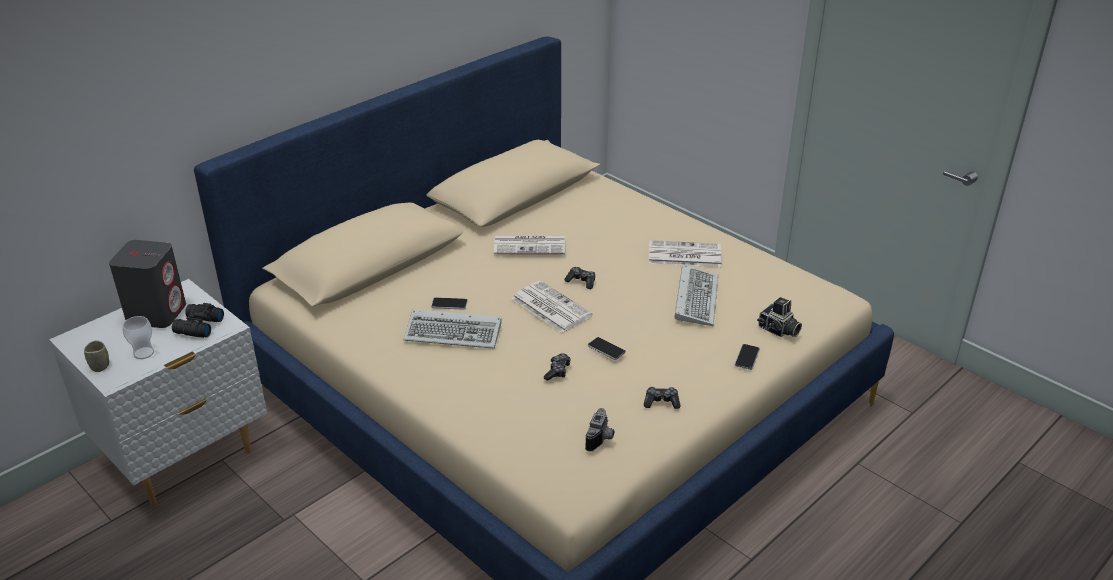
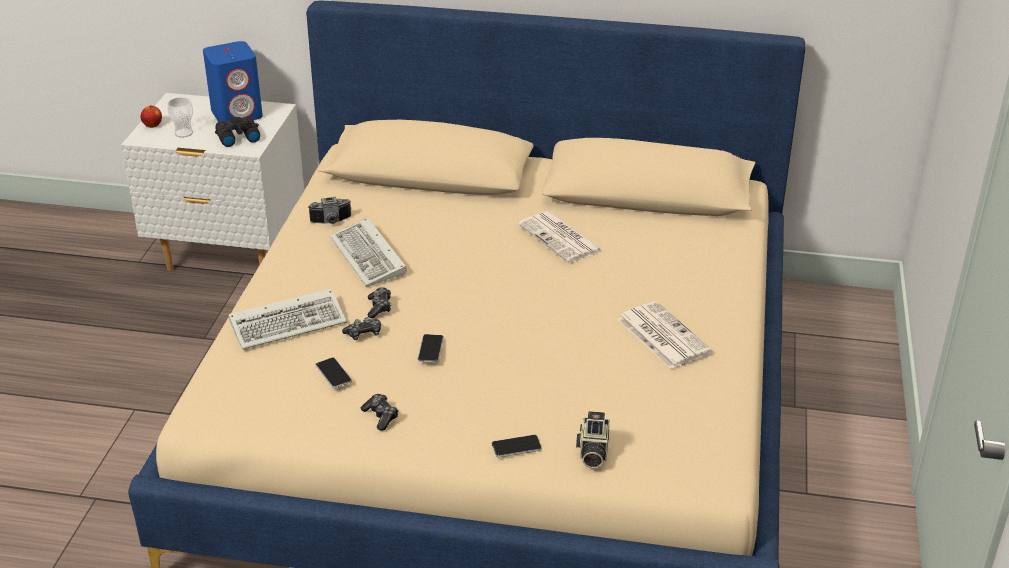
camera: 55 degrees right, 0 degrees up
(100, 366) = (152, 125): cup -> apple
(157, 313) = (237, 114): grey speaker -> blue speaker
(449, 304) = (412, 237): phone -> phone (333, 373)
(549, 307) = (464, 290): newspaper -> none
(581, 281) = (531, 291): game controller -> game controller (379, 307)
(601, 439) = (287, 399): camera -> camera (331, 222)
(695, 297) = (588, 372): keyboard -> keyboard (290, 322)

